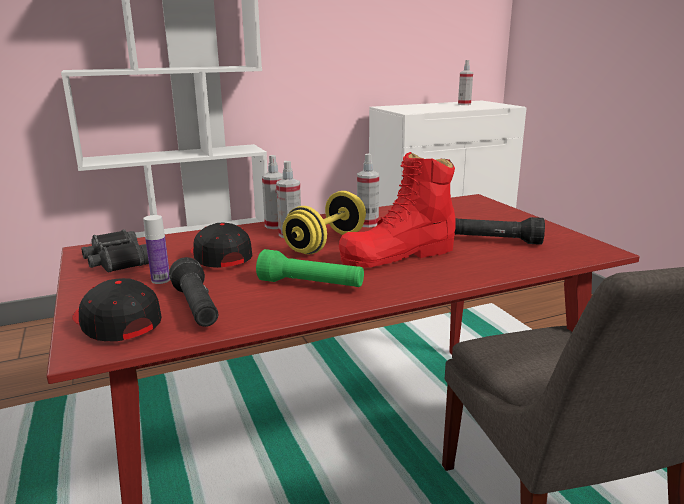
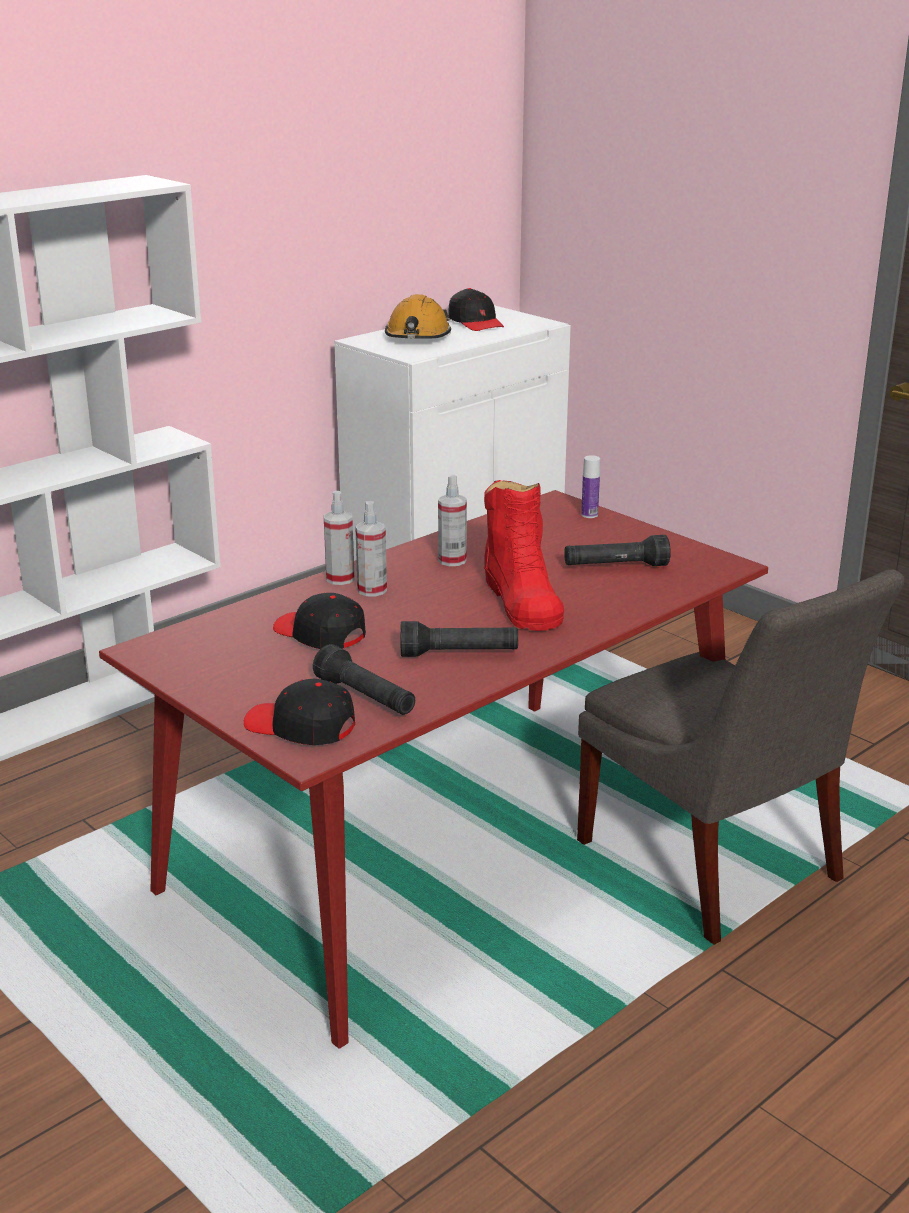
camera: 20 degrees left, 5 degrees up
(116, 261) = (201, 659): black binoculars -> none
(160, 280) = (287, 674): bottle -> bottle (589, 515)
(311, 285) = (459, 654): green flashlight -> black flashlight
(326, 243) = (427, 597): yellow dumbbell -> none
(398, 254) = (521, 601): red boot -> red boot turned 60 degrees counterclockwise
(421, 107) = (417, 337): none -> orange hard hat
(464, 104) = (476, 322): spray bottle -> black cap

